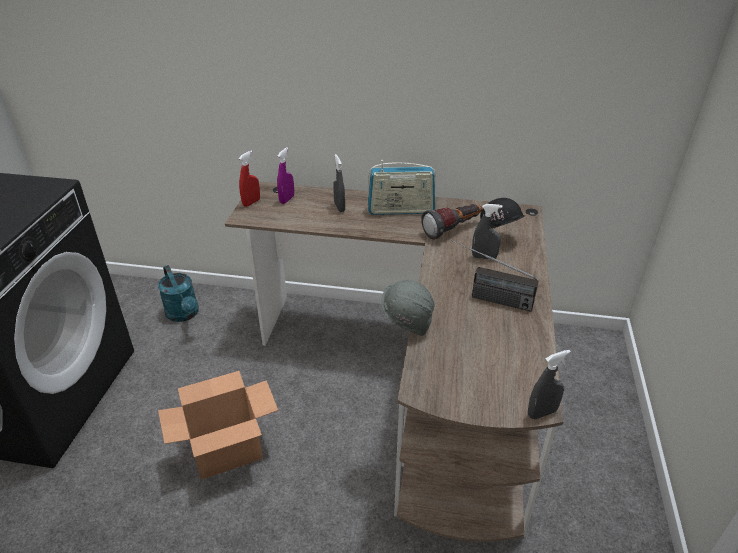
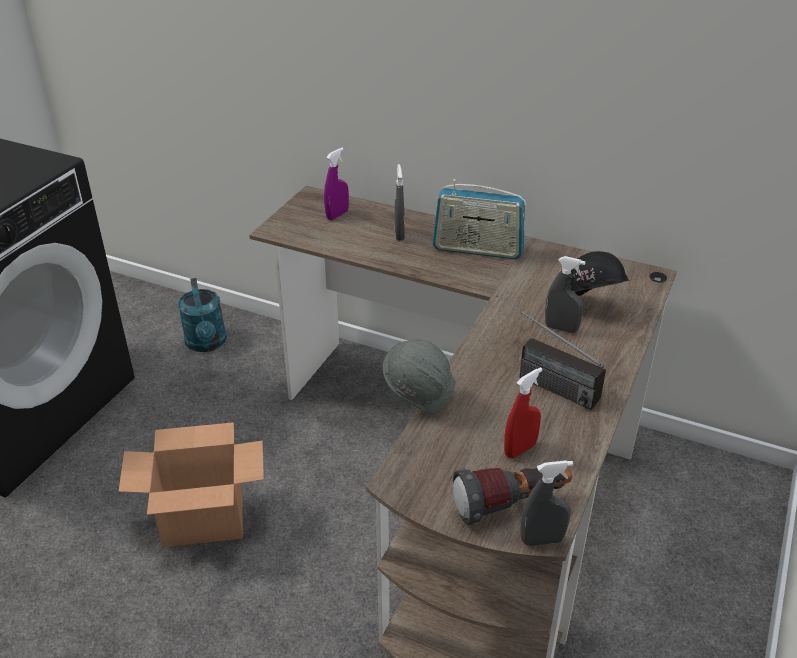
camera: 15 degrees right, 0 degrees up
(251, 202) = (292, 213): red spray bottle -> red spray bottle (520, 449)
(453, 229) = (535, 285): flashlight -> flashlight (511, 505)

